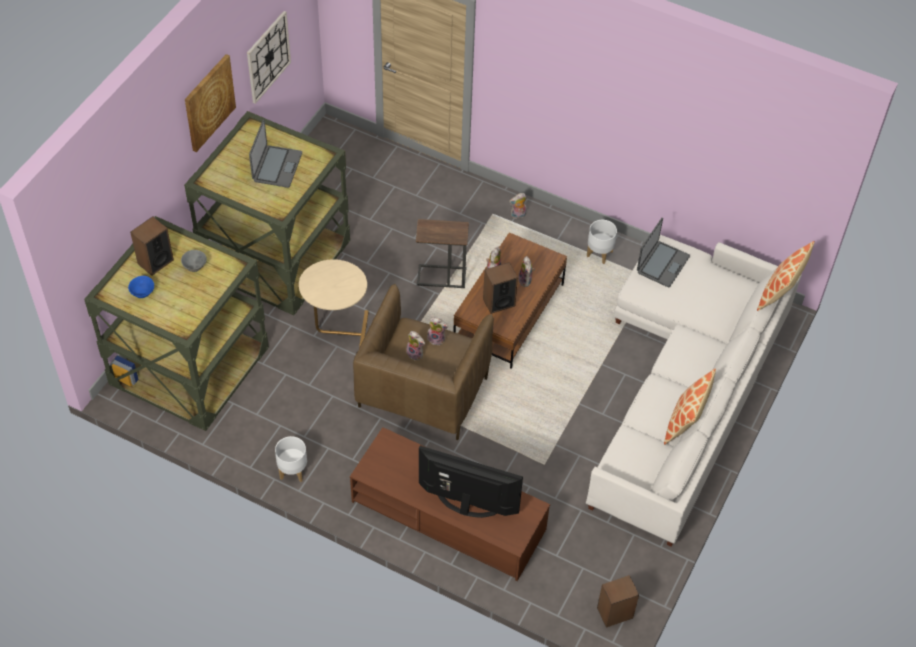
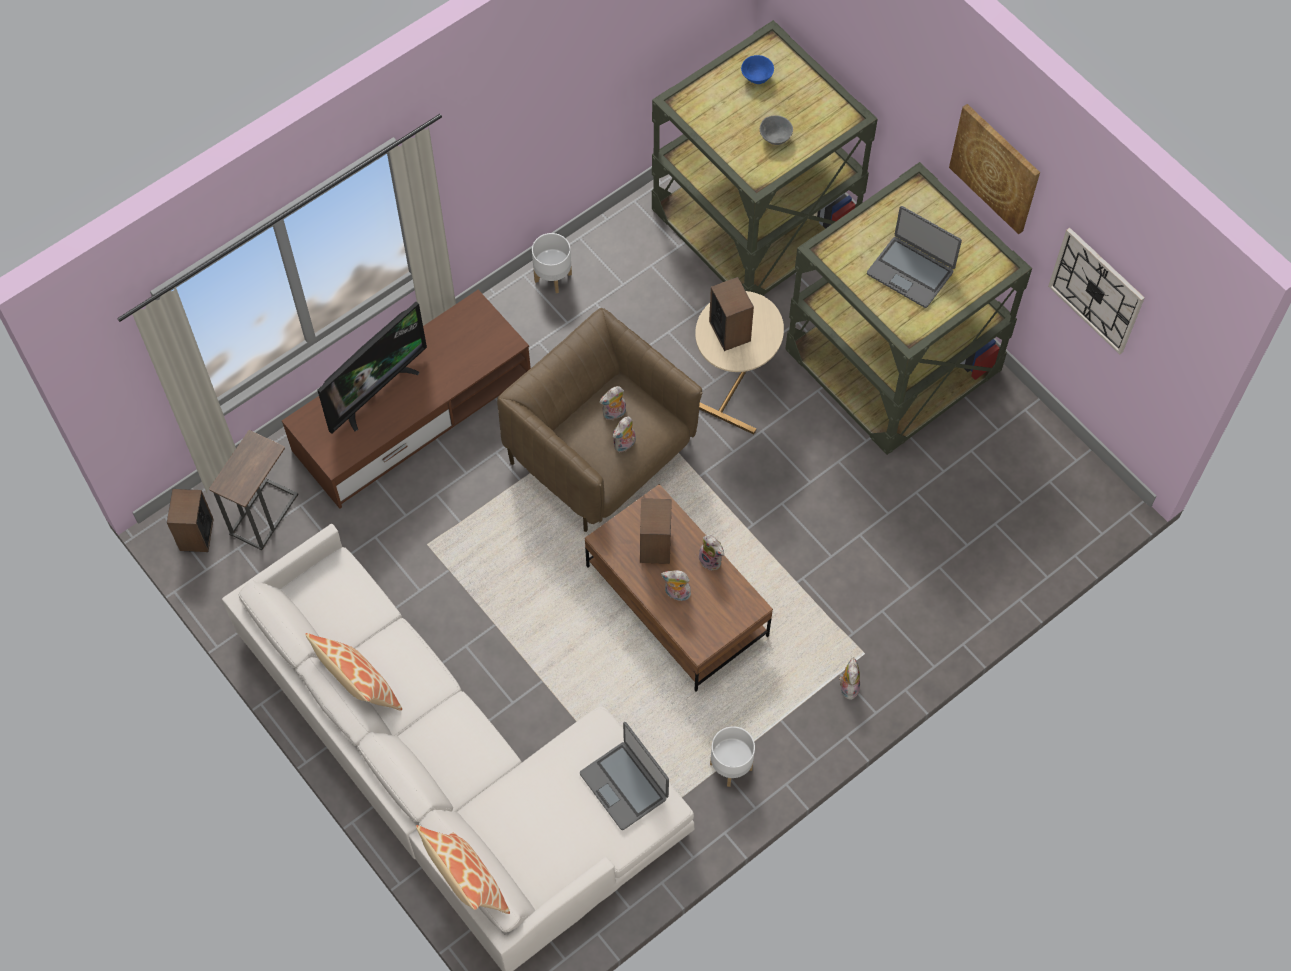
camera: 115 degrees right, 10 degrees up
(155, 261) = (801, 101): speaker -> speaker (730, 331)
(442, 276) = (776, 543): brown side table -> brown side table (264, 515)

